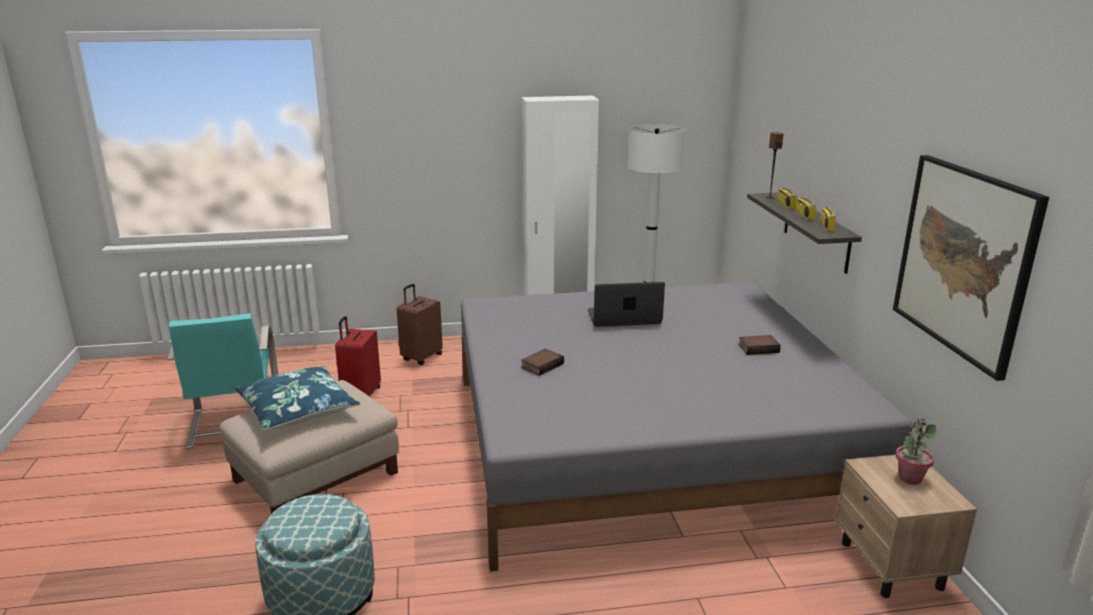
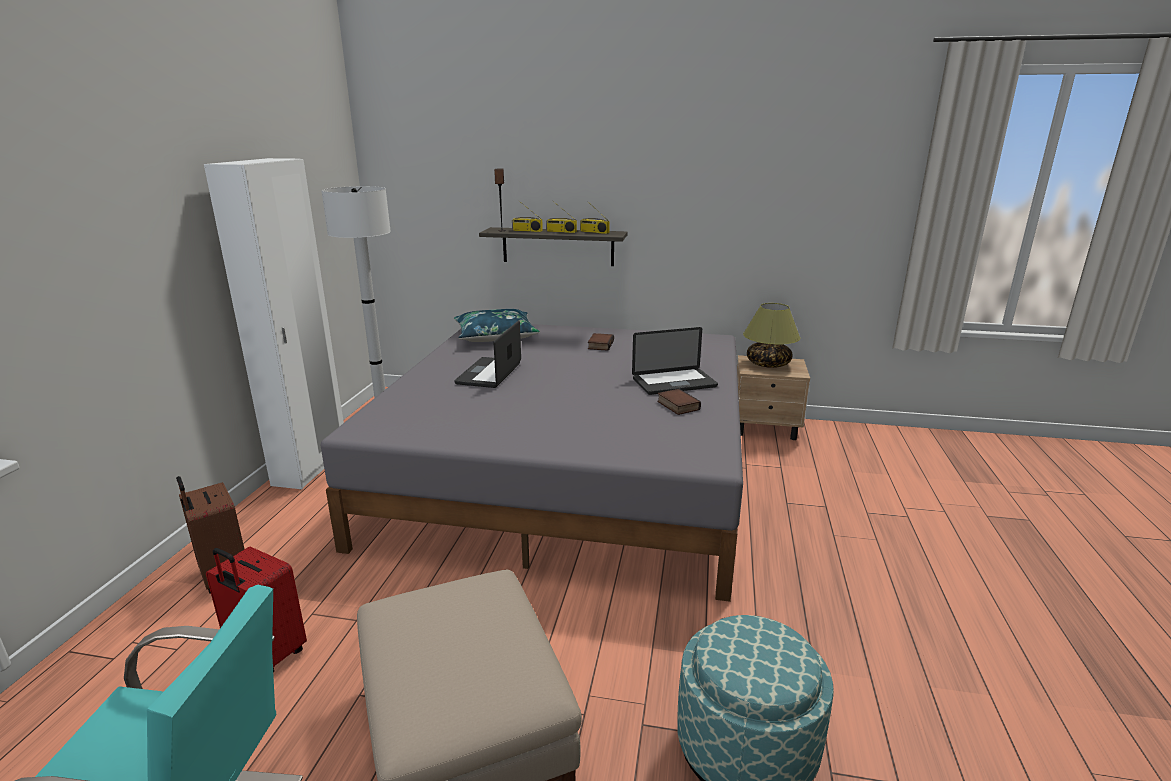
camera: 70 degrees left, 0 degrees up
(297, 409) = (445, 652): blue pillow -> blue pillow (495, 336)
(542, 365) = (560, 425): book -> book (677, 405)
(688, 401) = (674, 383): none -> laptop
(910, 478) = (768, 364): potted plant -> table lamp
(964, 261) = (751, 213): picture -> none

